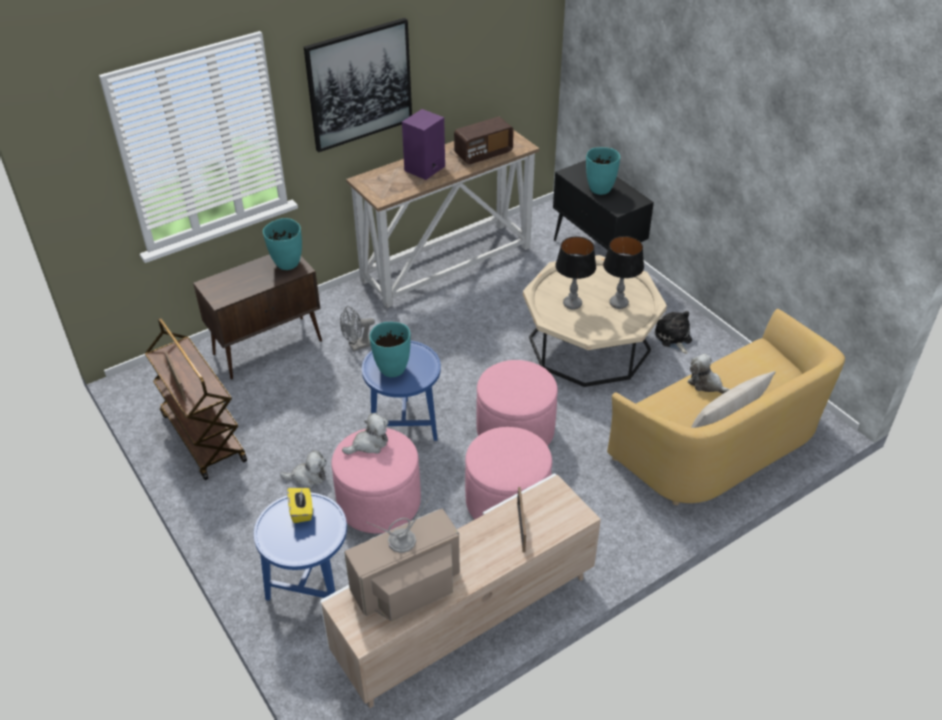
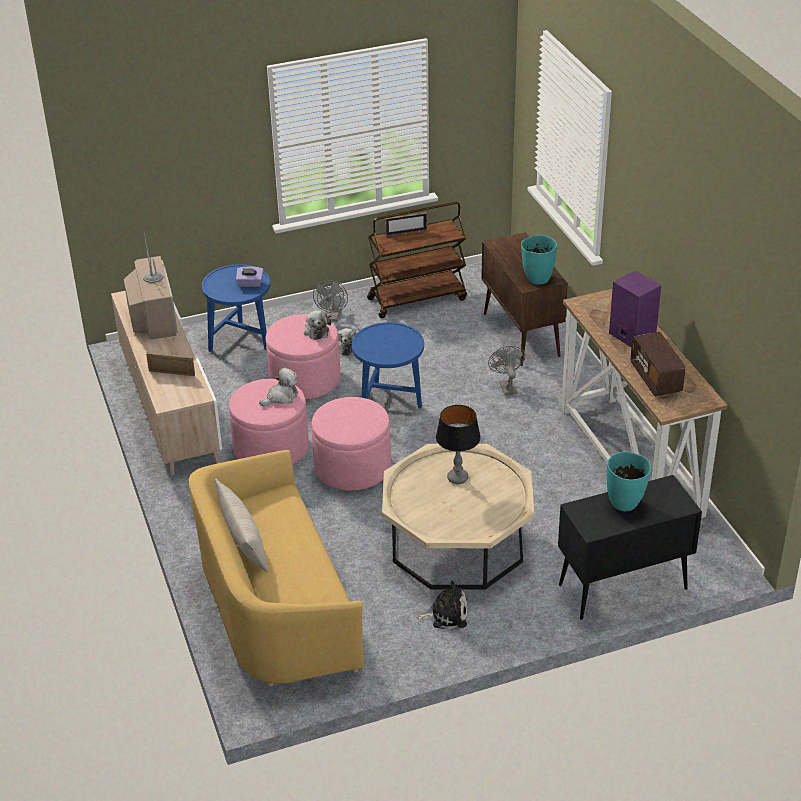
camera: 105 degrees right, 5 degrees down
(247, 505) = (333, 317): none -> grey fan
(301, 511) = (250, 284): yellow tissue box -> purple tissue box
(359, 84) = (648, 213): picture -> none
(392, 369) = (386, 338): turquoise vase -> none
(618, 303) = (447, 512): table lamp -> none
(706, 384) = (297, 542): plush toy -> plush toy (281, 397)

